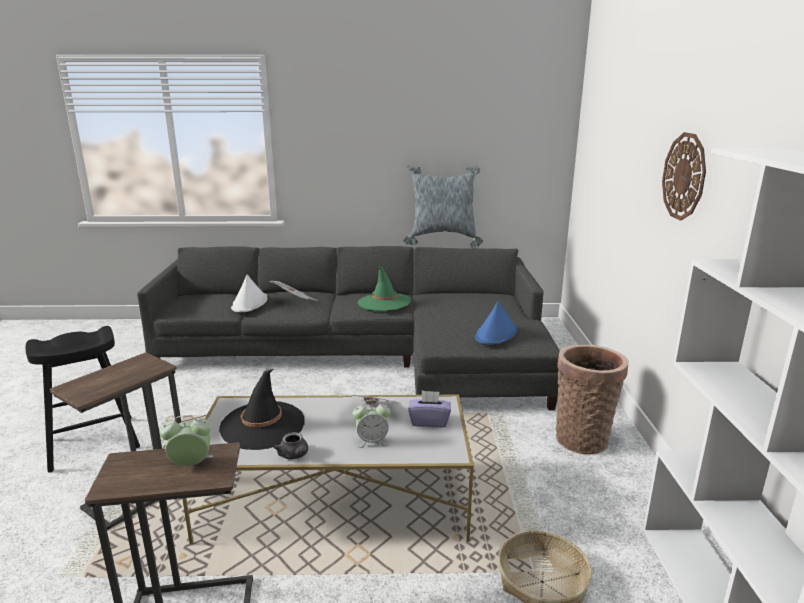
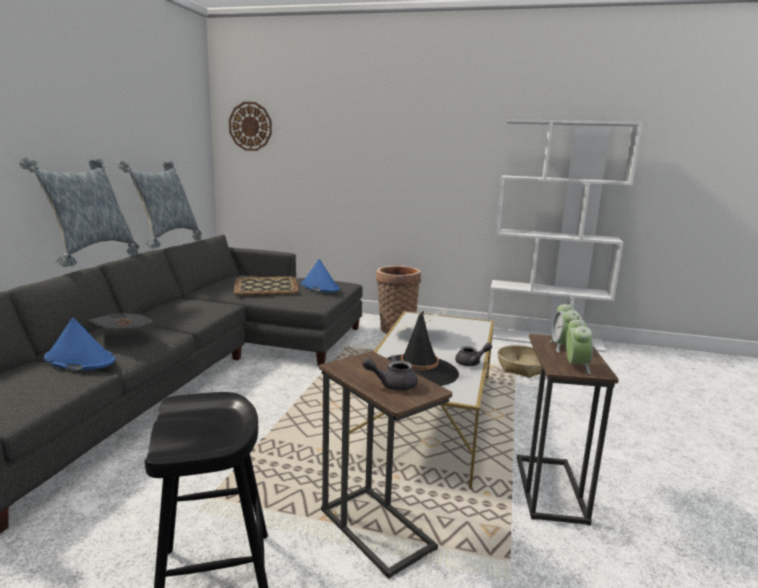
camera: 75 degrees left, 5 degrees down
(99, 381) = (392, 384): none -> grey teapot
(249, 303) = (79, 360): white hat -> blue hat
(345, 242) = (90, 261): none -> pillow
(372, 441) = (459, 339): alarm clock -> alarm clock (576, 366)
(384, 302) = (195, 305): green hat -> none
(429, 421) = (438, 322): purple tissue box -> none
(466, 312) = (267, 286): none -> tray
(684, 176) = (410, 146): wall clock -> wall clock (250, 126)

